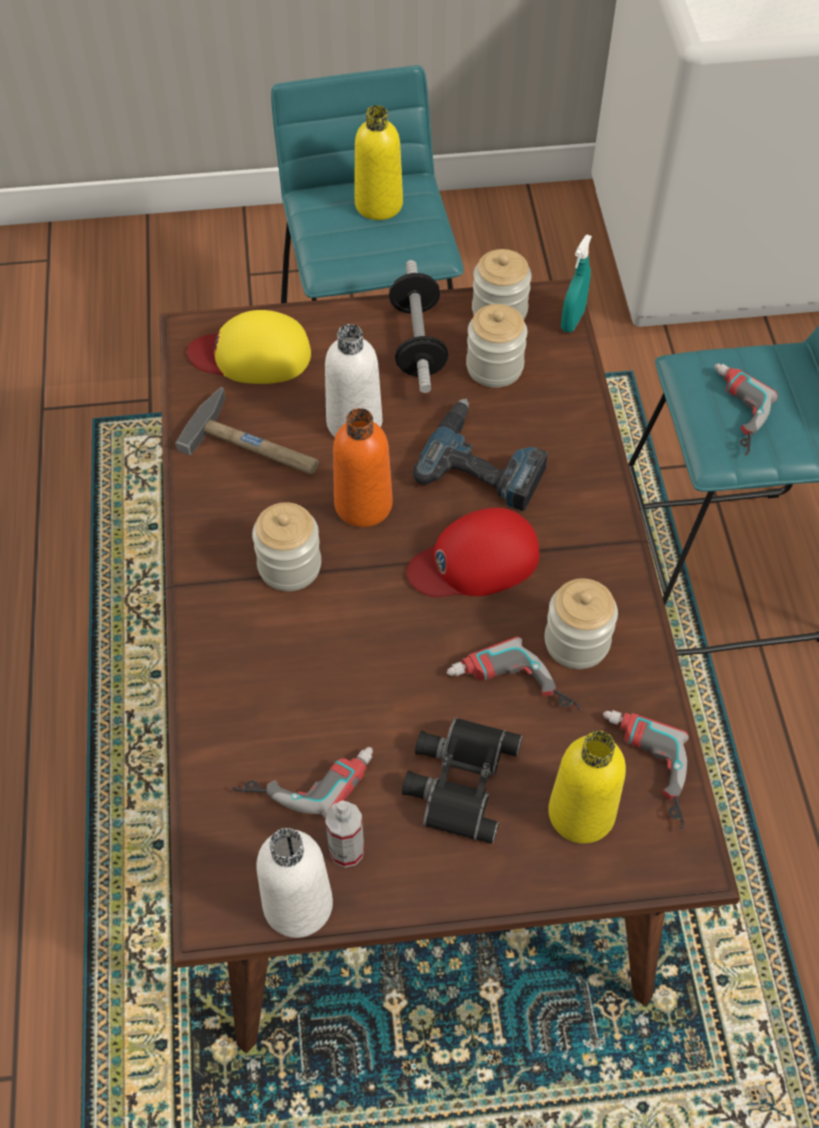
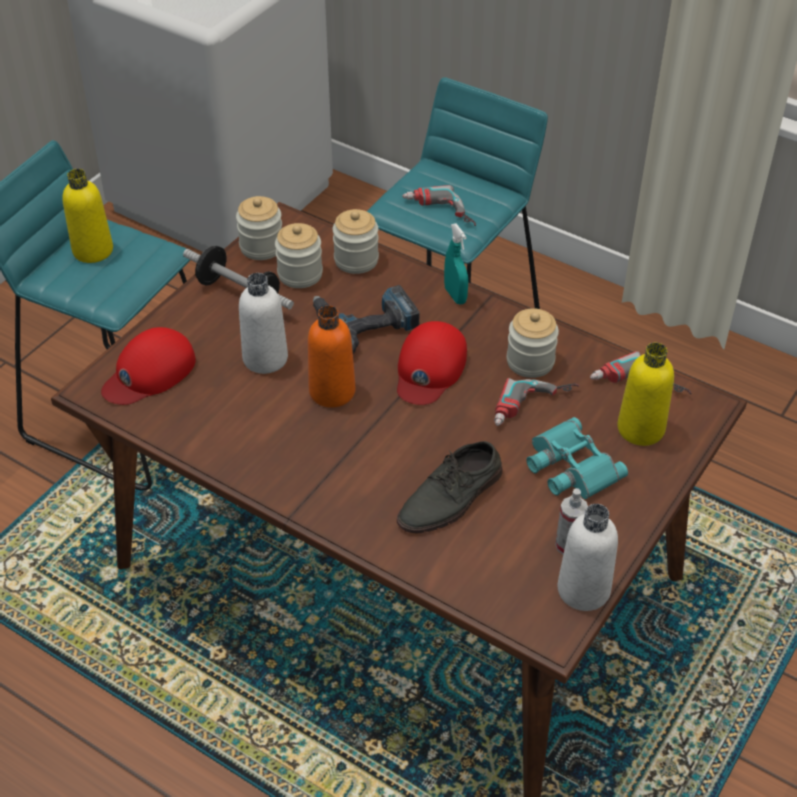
camera: 50 degrees left, 10 degrees down
(252, 355) = (149, 372): yellow cap -> red cap
(255, 445) = (225, 413): hammer -> none
(289, 566) = (338, 452): jar -> jar (356, 260)
(306, 774) = (498, 533): power drill -> none
(316, 701) = (451, 498): none -> grey shoe
(458, 779) = (569, 467): black binoculars -> turquoise binoculars
(572, 320) = (307, 223): turquoise spray bottle -> turquoise spray bottle (455, 295)

